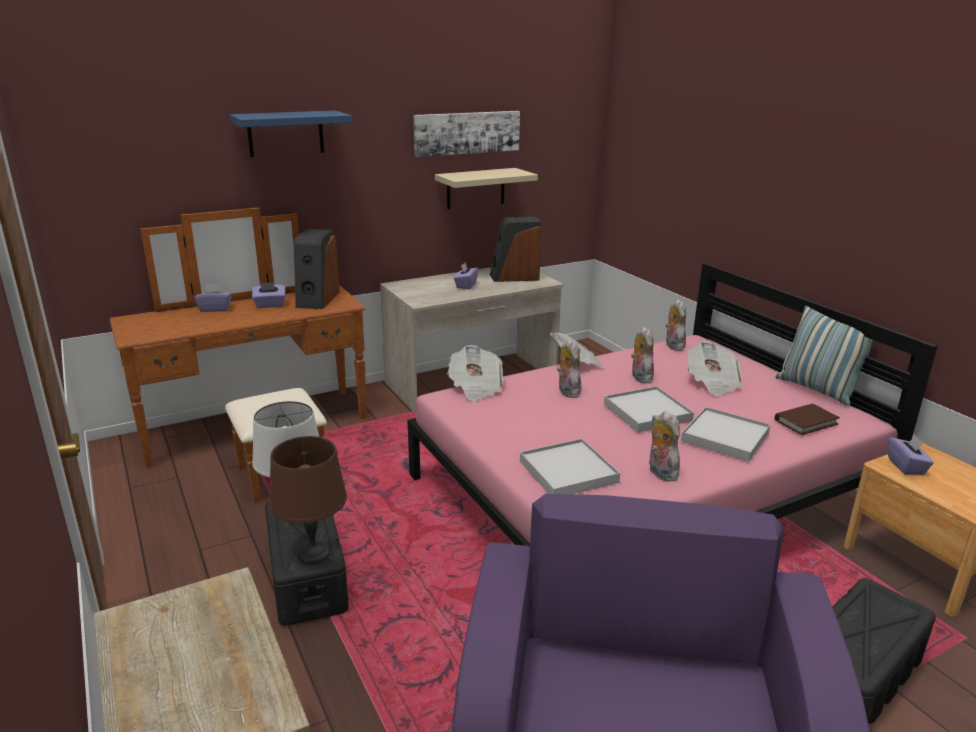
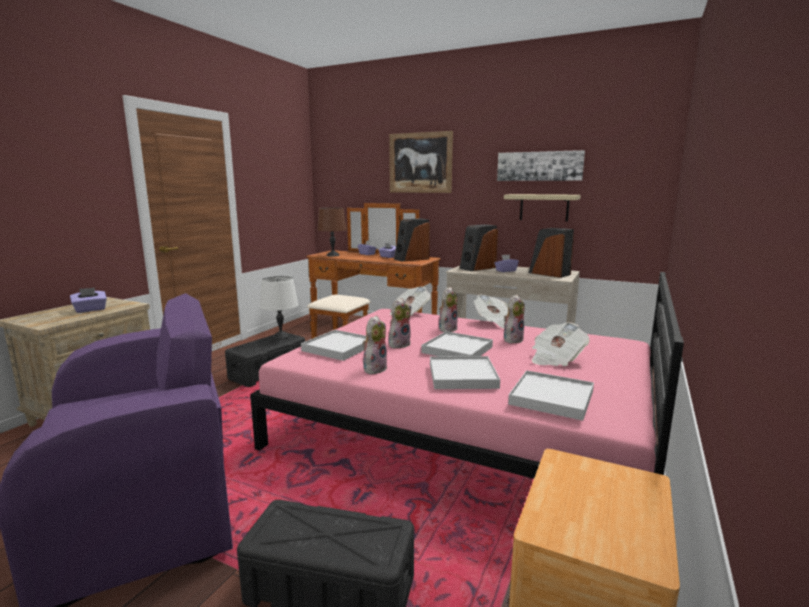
camera: 55 degrees right, 10 degrees down
(285, 133) = (420, 163): blue shelf -> picture
(313, 553) = (250, 349): brown table lamp -> brown table lamp (333, 255)
(425, 290) = (477, 268): none -> speaker
(672, 346) = (595, 338): plush toy -> plush toy (399, 344)
(805, 422) = (551, 398): brown book -> white tray
(816, 389) = (643, 396): pillow -> none
(906, 466) = (583, 472): purple tissue box -> purple tissue box (90, 310)

